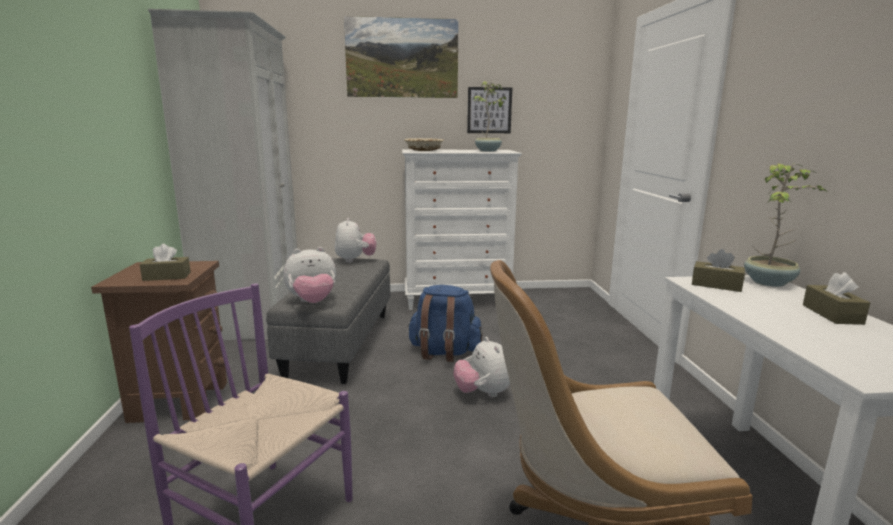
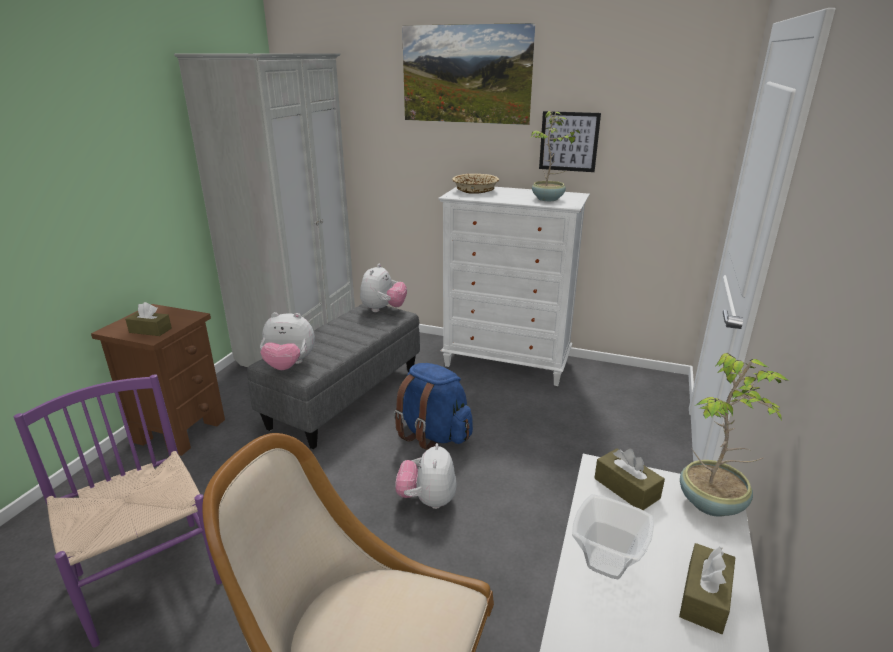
camera: 25 degrees right, 10 degrees up
(760, 312) = (606, 561): none -> bowl

